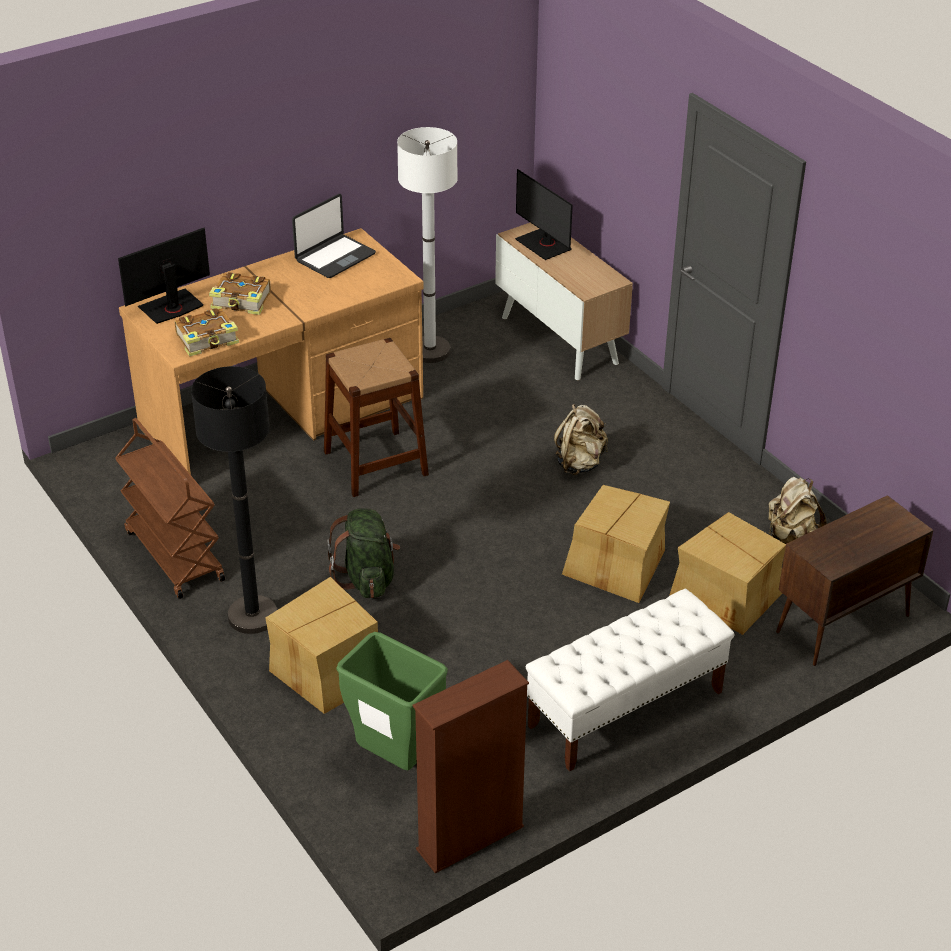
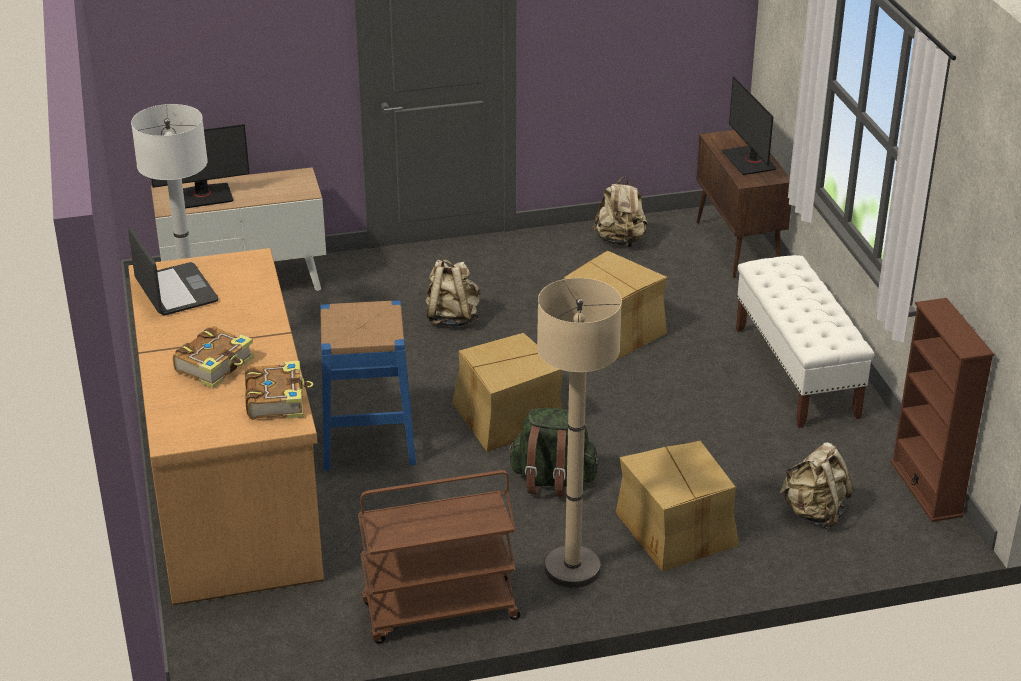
camera: 70 degrees left, 5 degrees down
(171, 307) = (186, 417): monitor -> monitor (749, 161)
(252, 616) = (572, 568): black floor lamp -> beige floor lamp
(375, 463) = (368, 439): brown stool -> blue stool
(394, 758) = (814, 512): green trash can -> beige backpack
(728, 595) = (677, 288): cardboard box -> cardboard box (506, 417)

